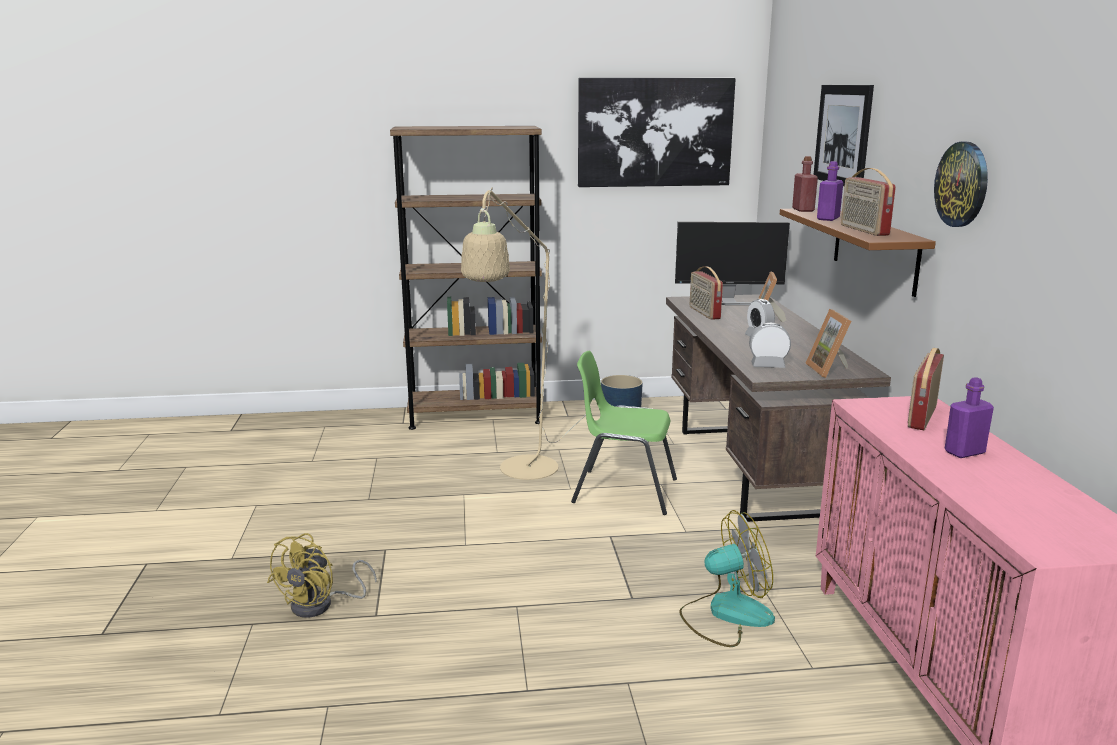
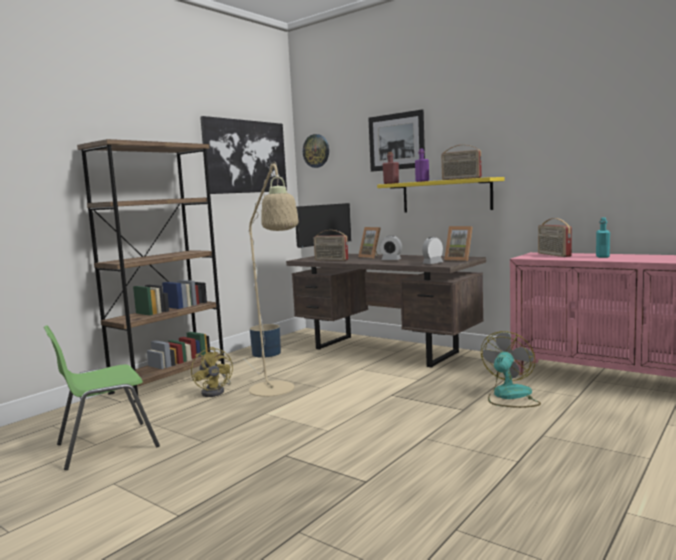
camera: 45 degrees left, 10 degrees down
(321, 605) = (319, 497): yellow fan -> yellow fan (216, 391)
(623, 491) = (350, 378): green chair -> green chair (105, 445)
(875, 249) = (446, 196): brown shelf -> yellow shelf
(962, 184) = (520, 143): wall clock -> wall clock (316, 151)
(964, 452) = (602, 256): purple bottle -> turquoise bottle

